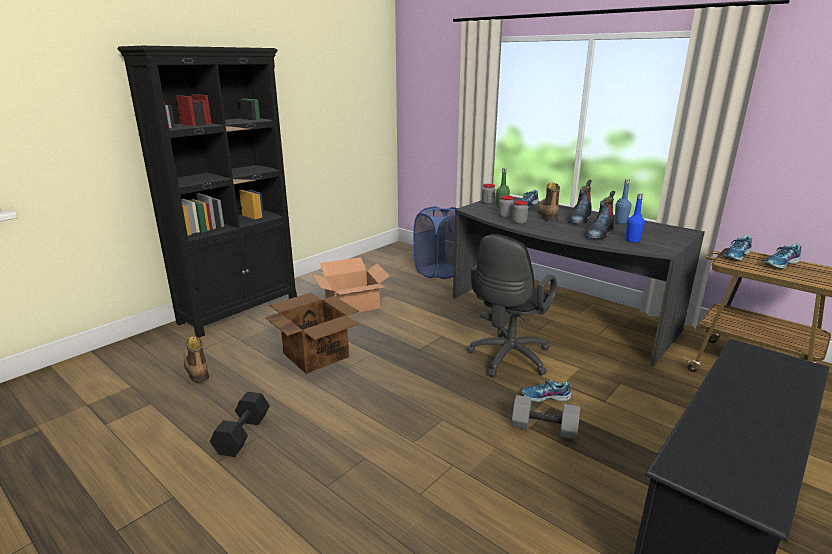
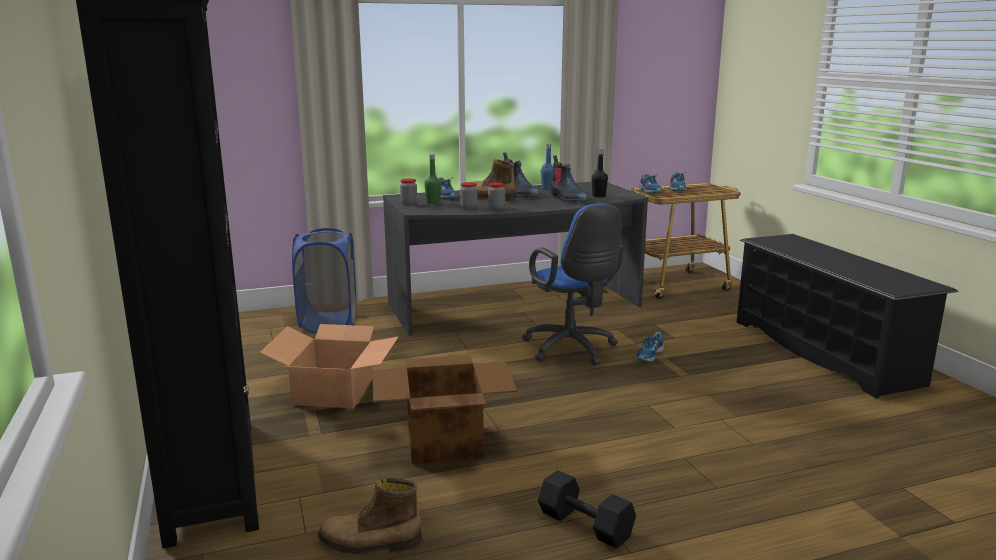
camera: 60 degrees left, 5 degrees down
(507, 359) = (572, 350): black office chair -> blue office chair
(544, 427) = (694, 369): grey dumbbell -> none
(632, 240) = (599, 196): blue bottle -> black bottle

